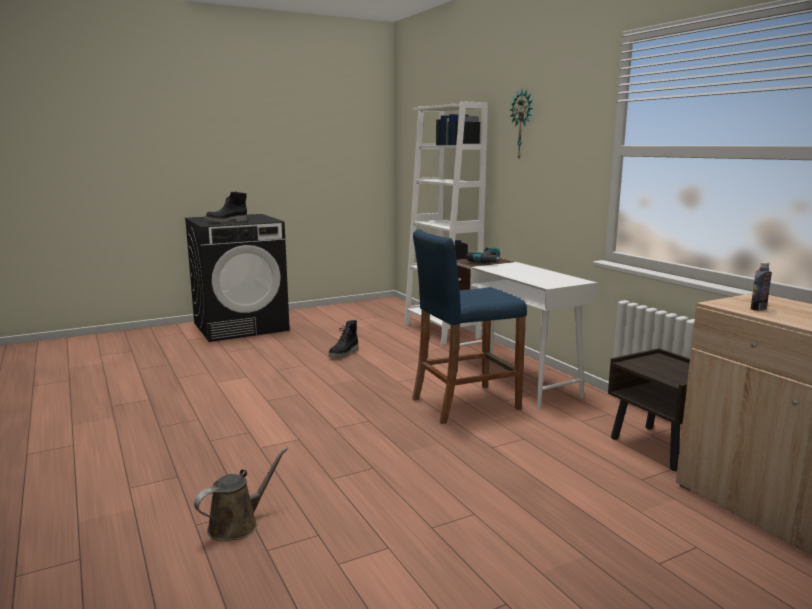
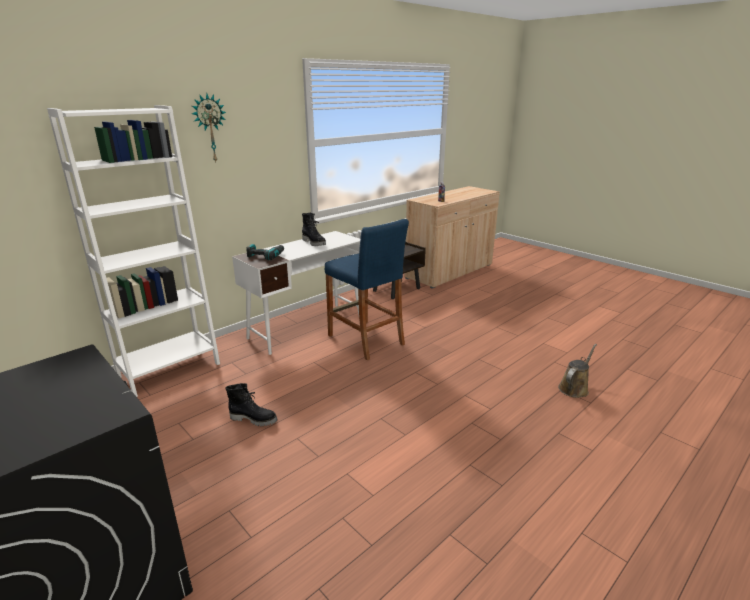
camera: 105 degrees left, 10 degrees up
(226, 222) = (80, 401): black boot -> black boot (314, 243)
(237, 524) = (574, 388): brown watering can -> brown watering can turned 105 degrees clockwise

